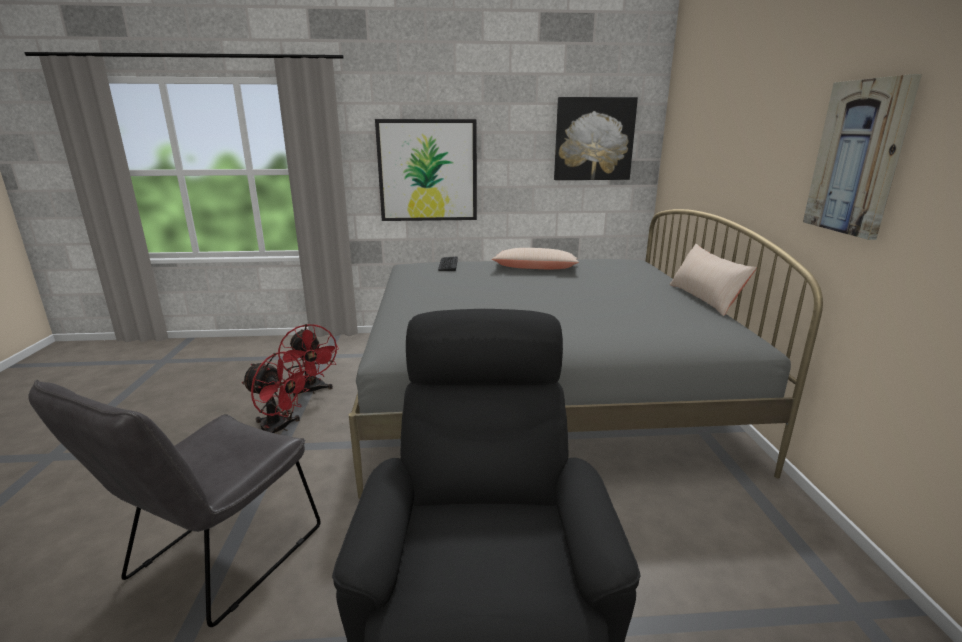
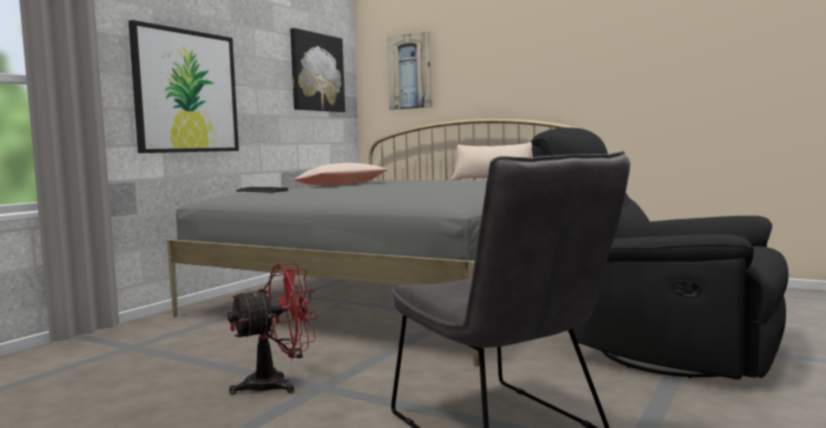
camera: 55 degrees left, 15 degrees down
(312, 390) = (214, 361): red fan -> none
(858, 158) = (593, 57): picture -> picture (410, 71)

